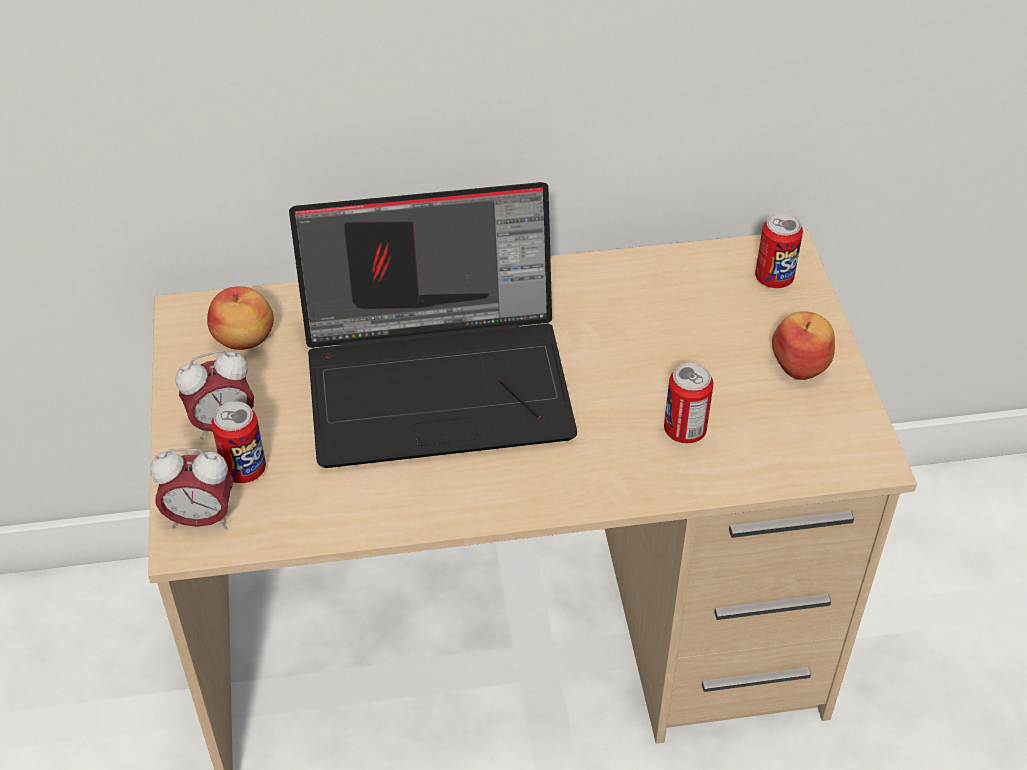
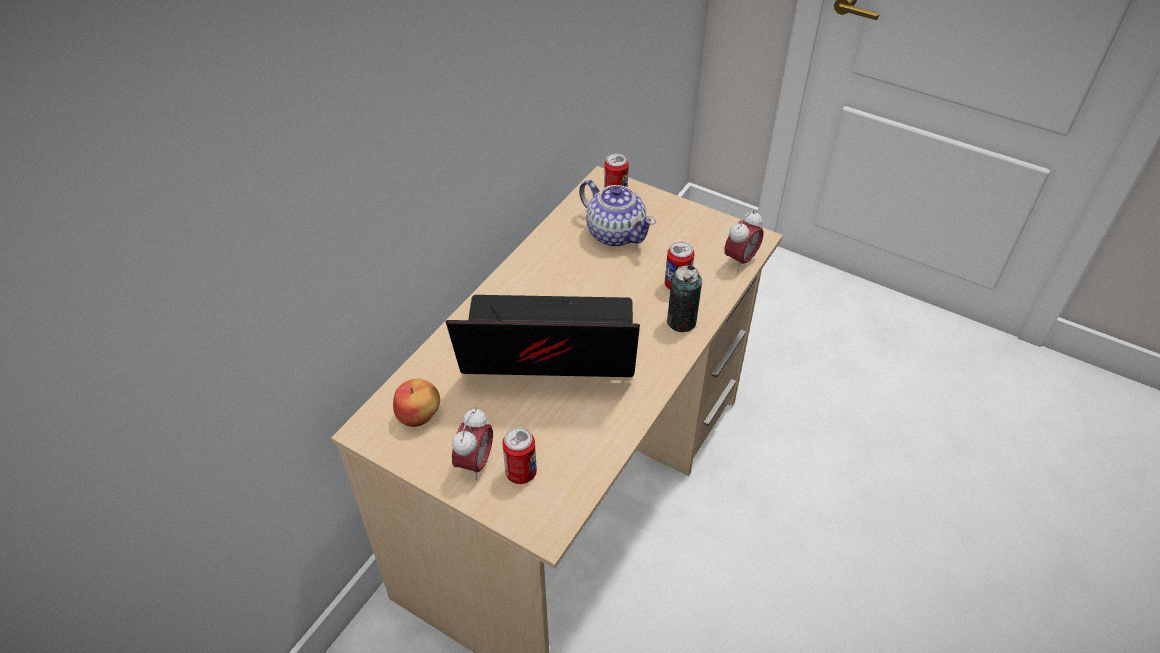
camera: 50 degrees left, 0 degrees up
(201, 518) = (537, 514): alarm clock -> alarm clock (740, 260)
(441, 379) = (545, 350): laptop -> laptop turned 120 degrees counterclockwise
(624, 472) = (681, 322): none -> can
(706, 319) = (615, 233): none -> teapot
(801, 364) = (677, 222): apple -> none

